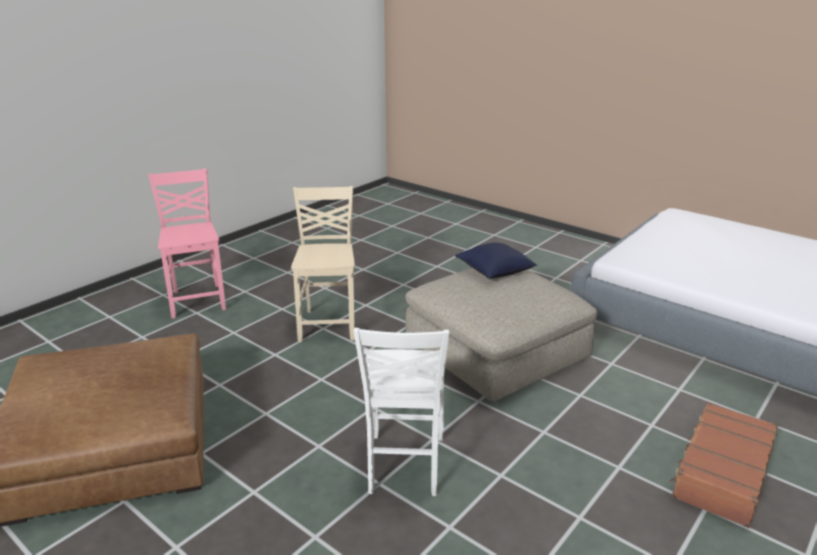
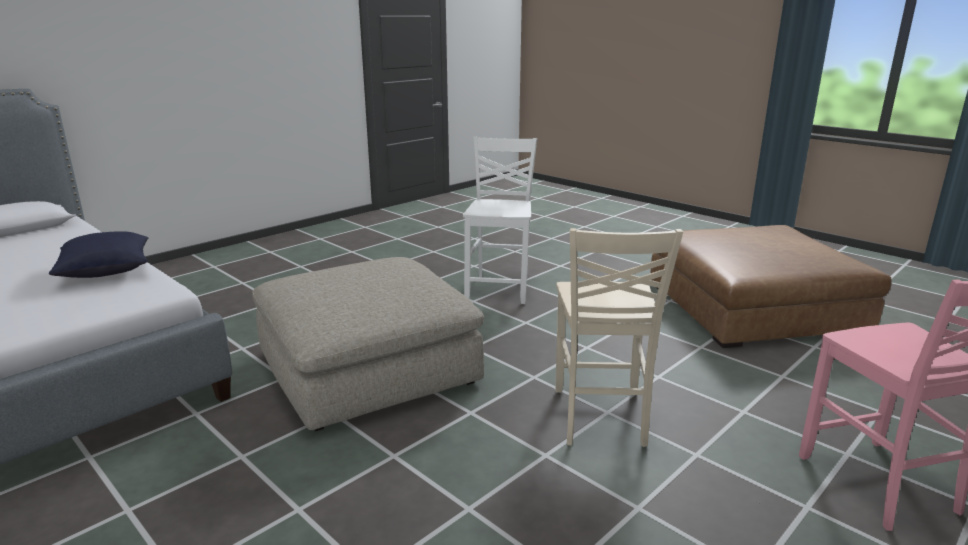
camera: 175 degrees left, 5 degrees down
(495, 272) = (347, 307): blue pillow -> blue pillow (106, 270)
(721, 472) = (263, 278): brown suitcase -> none

